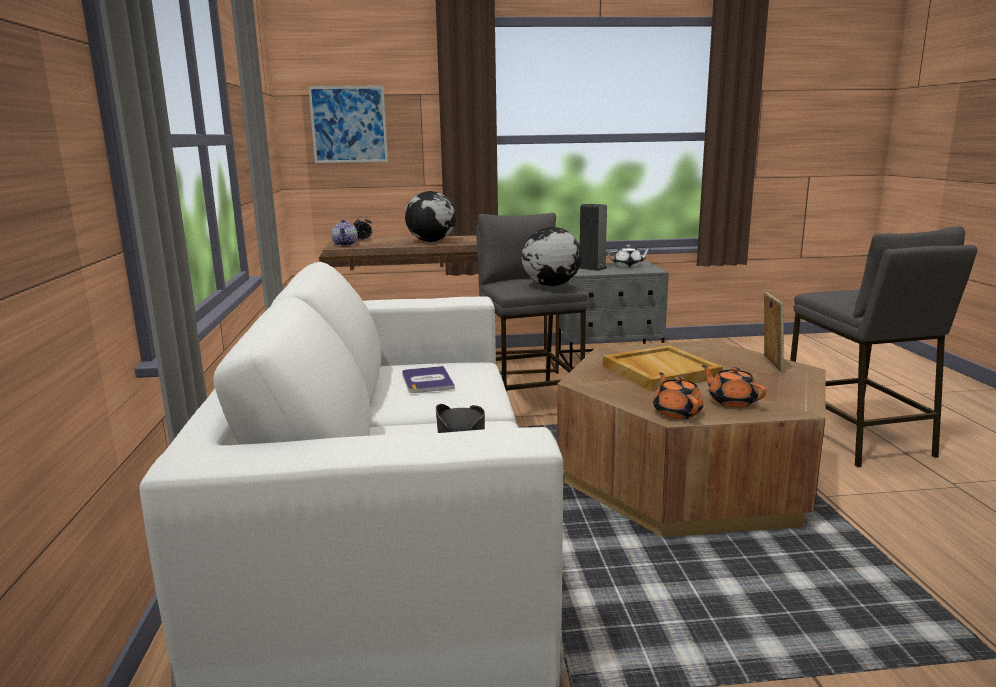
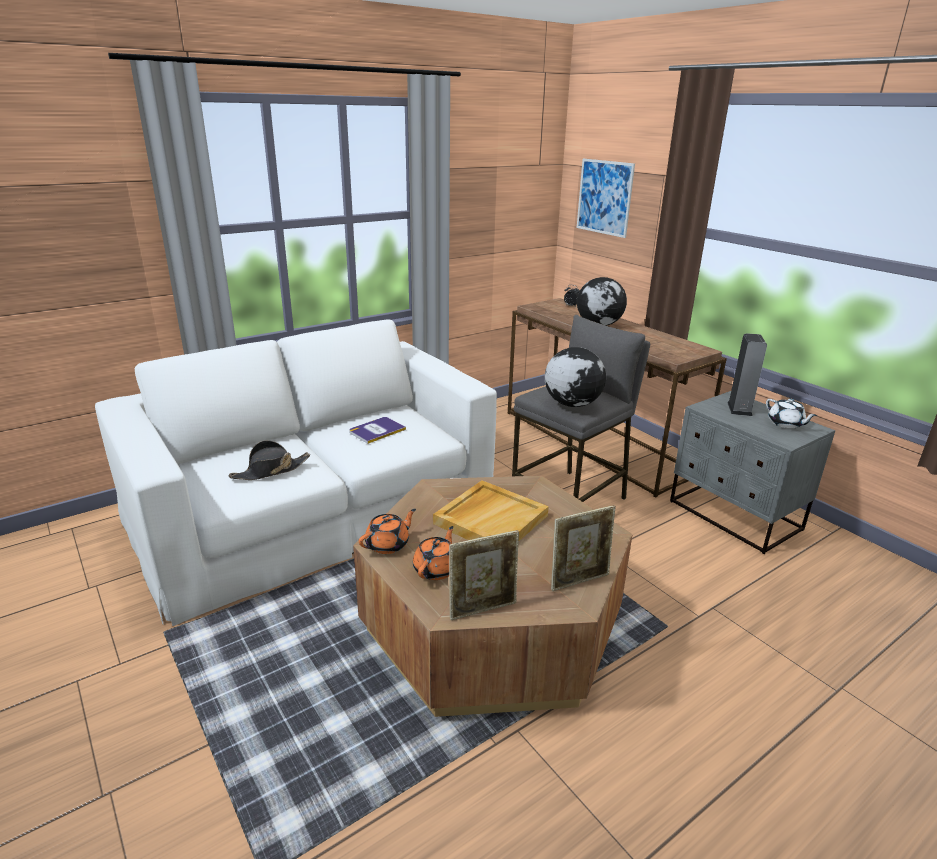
camera: 60 degrees right, 10 degrees up
(345, 244) = (545, 306): teapot -> none
(799, 396) = (483, 608): none -> picture frame
(857, 438) = (708, 750): grey stool -> none

